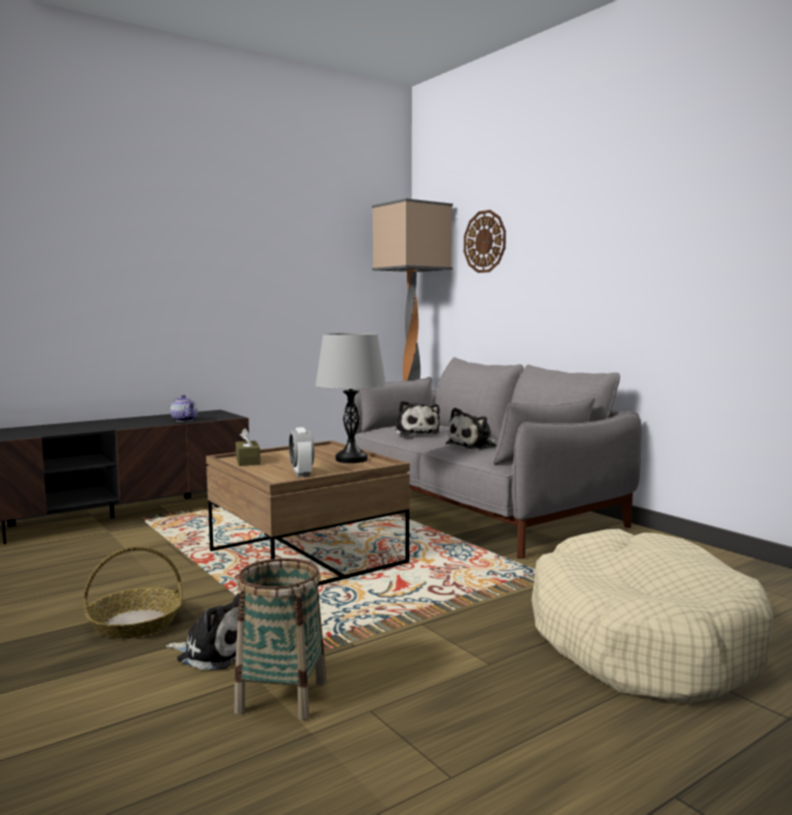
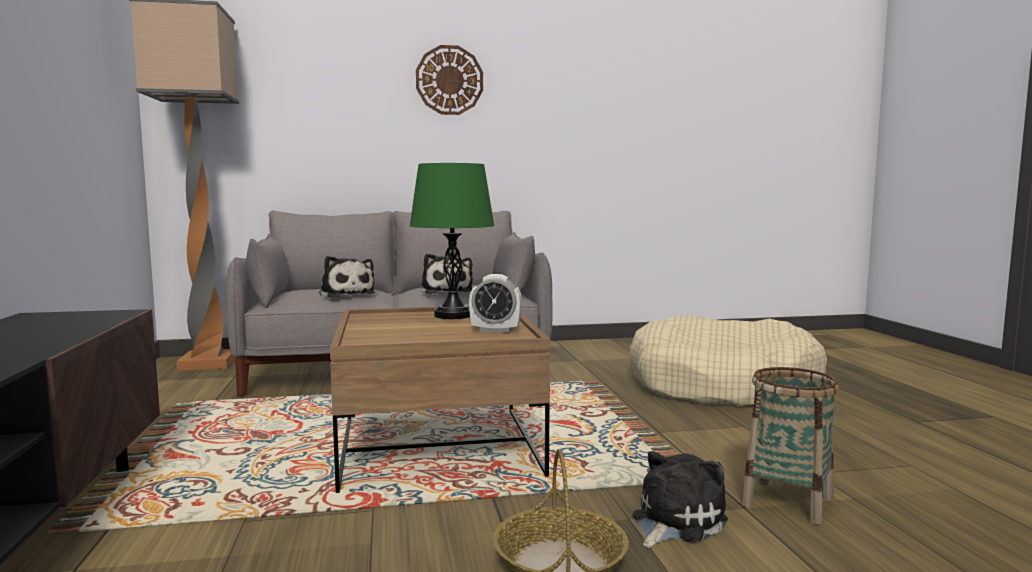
camera: 65 degrees left, 0 degrees up
(185, 420) = (76, 328): teapot -> none
(248, 461) = (389, 340): brown tissue box -> none
(351, 459) = (453, 315): grey table lamp -> green table lamp
(416, 433) = (346, 294): plush toy -> plush toy turned 45 degrees clockwise
(485, 241) = (294, 75): wall clock -> wall clock (449, 80)

